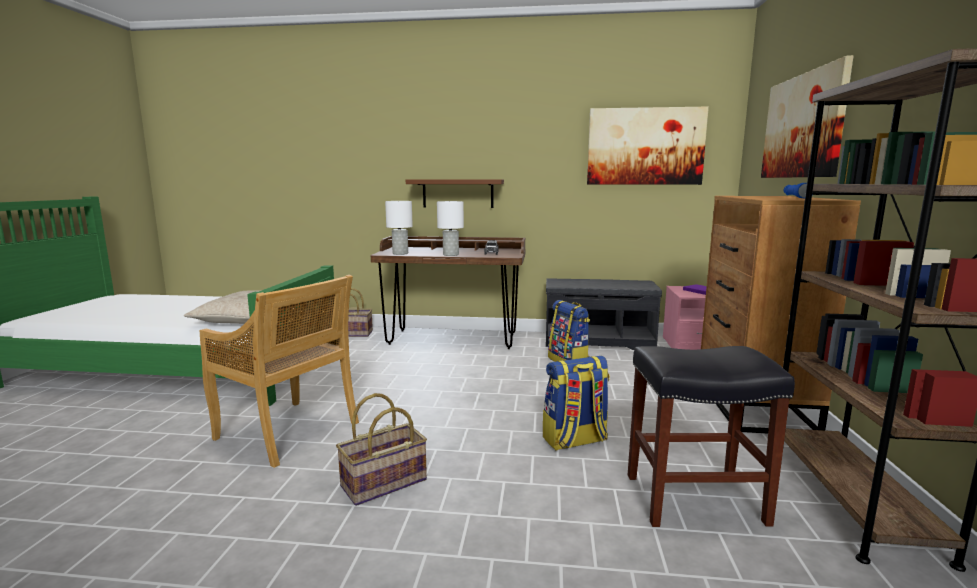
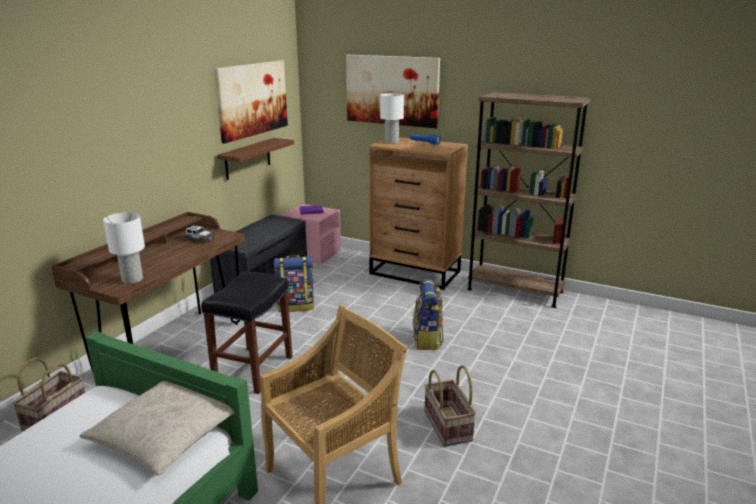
camera: 70 degrees left, 10 degrees up
(451, 255) = (183, 257): white table lamp -> white table lamp (392, 142)
(458, 193) = (116, 184): brown shelf -> brown shelf (248, 158)
(693, 499) = (503, 325): black stool -> black stool (253, 370)

